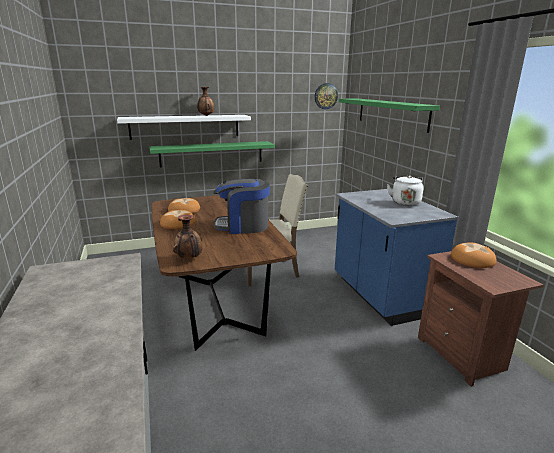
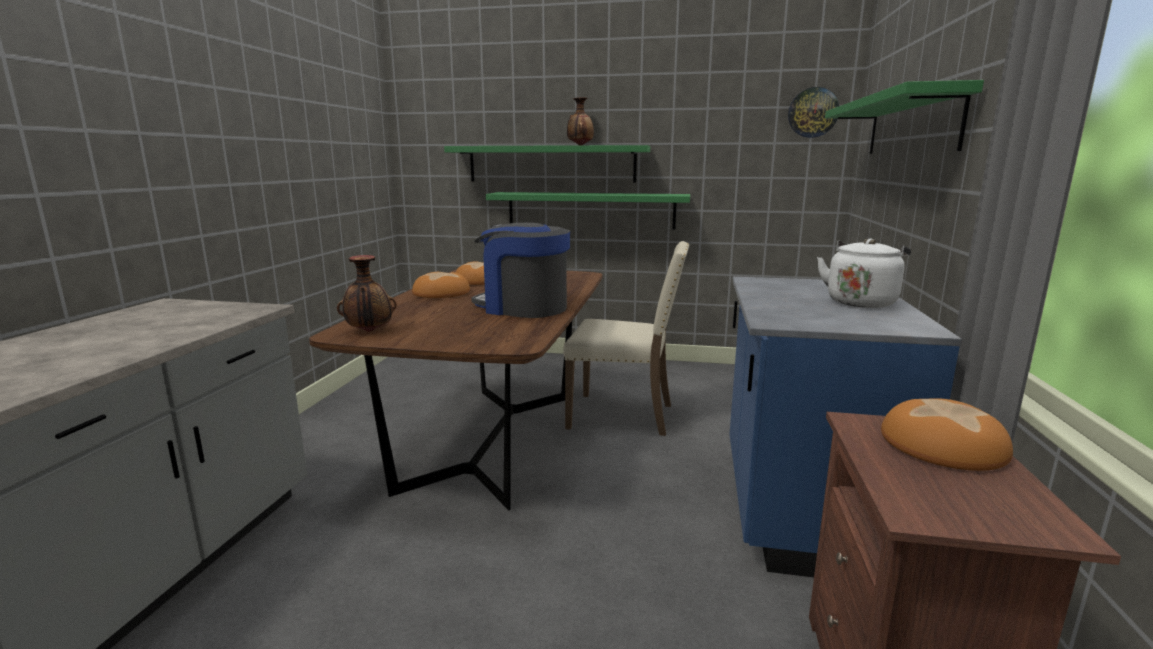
camera: 30 degrees right, 5 degrees down
(185, 126) = (551, 164): white shelf -> green shelf

